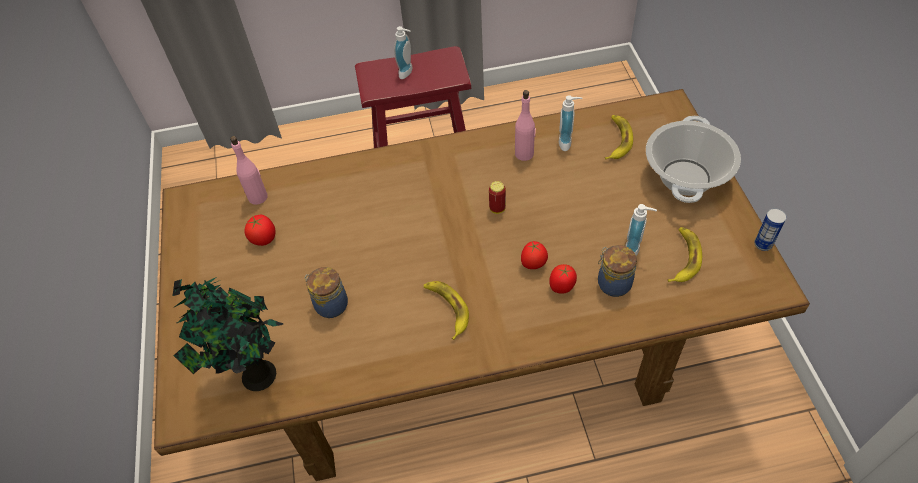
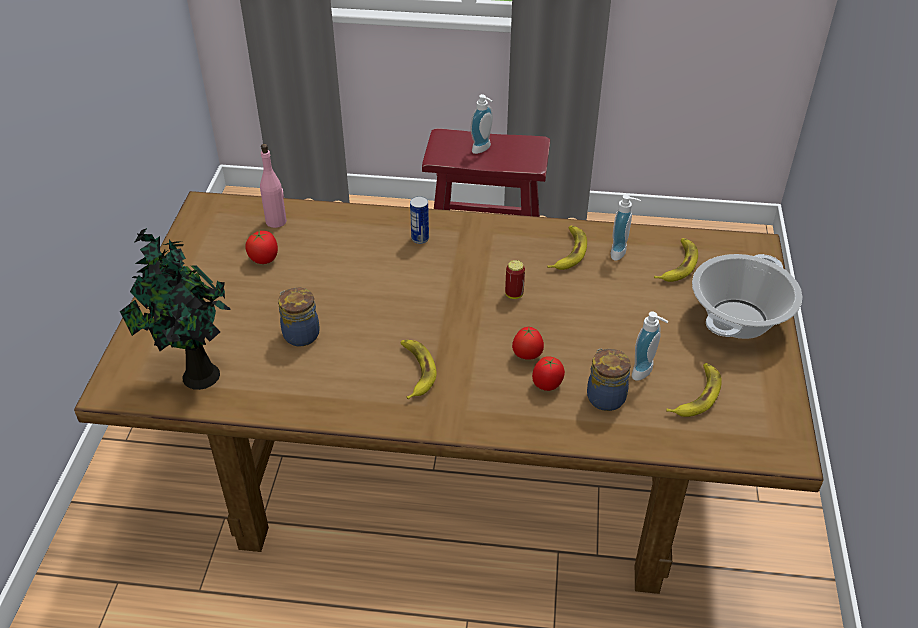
camera: 15 degrees right, 10 degrees down
(524, 154) = (568, 252): pink bottle -> banana
(763, 244) = (796, 407): can -> can (420, 238)

